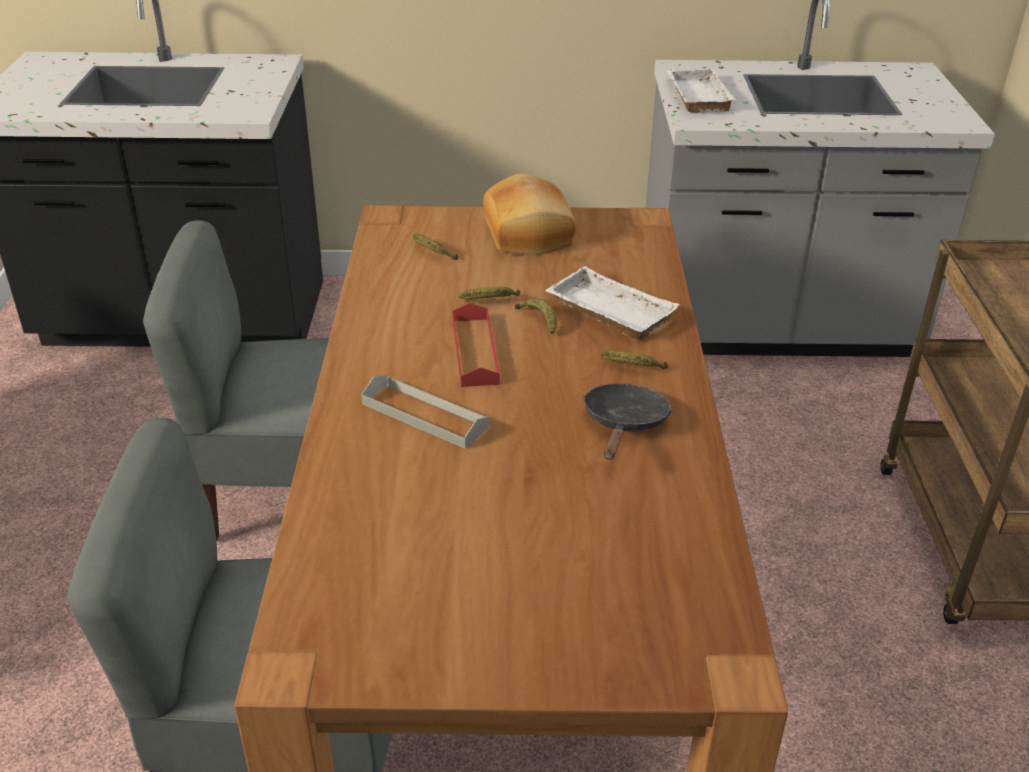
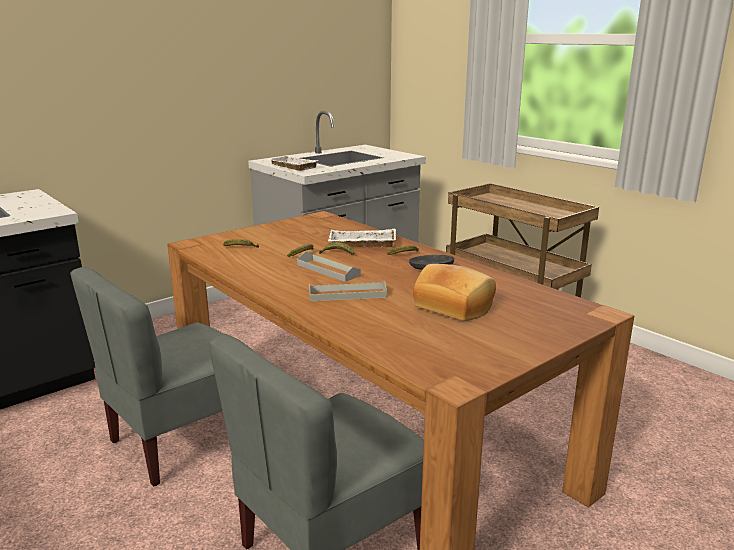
camera: 40 degrees left, 15 degrees down
(475, 351) = (328, 270): red tray -> grey tray
(530, 234) = (278, 231): bread -> bread (455, 306)

